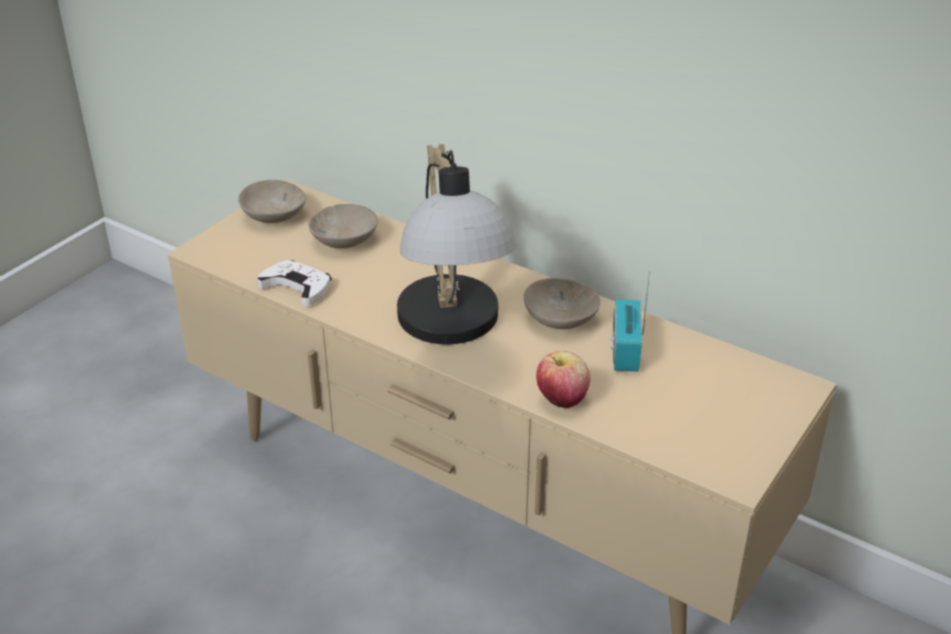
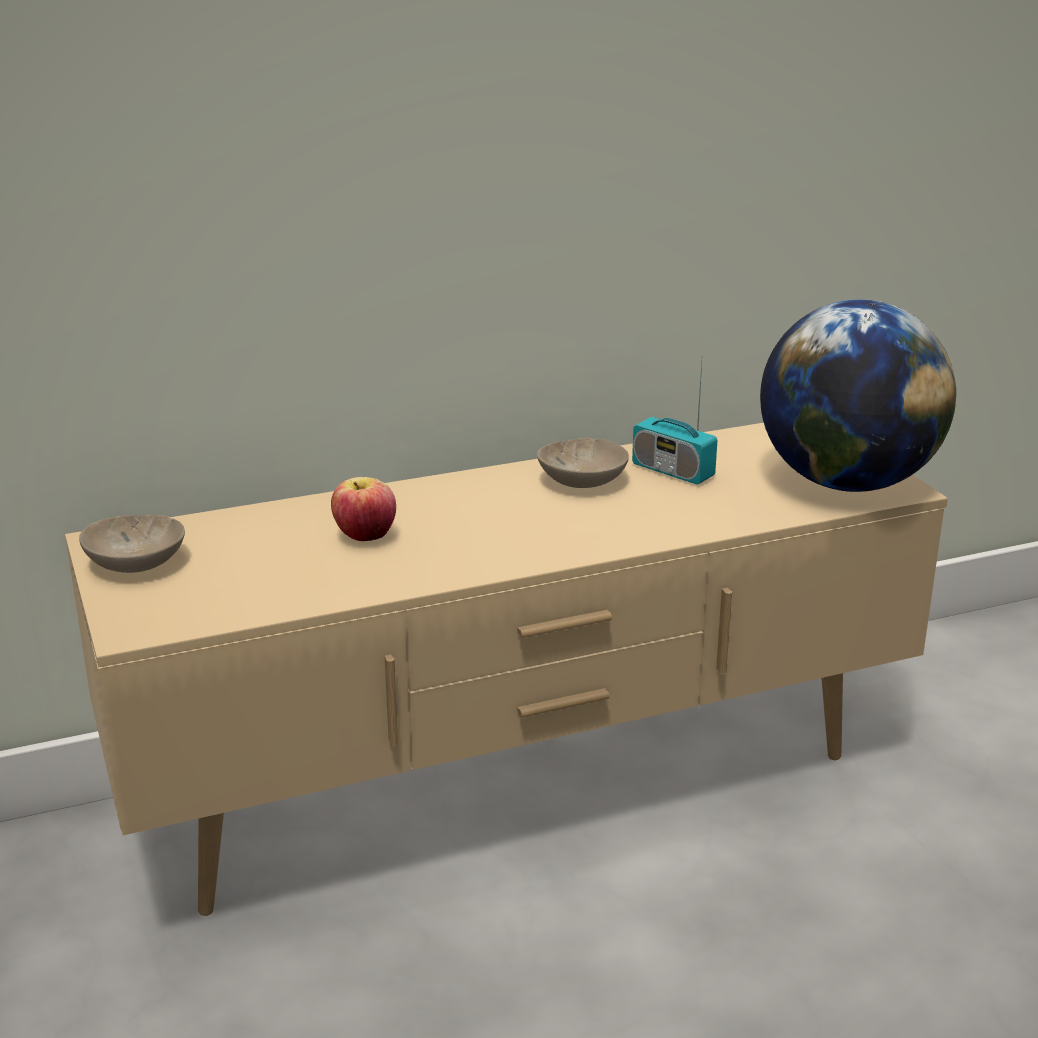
camera: 55 degrees left, 10 degrees down
(297, 287) = (316, 593): white game controller -> none
(345, 241) = (268, 538): beige bowl -> none
(452, 331) = (531, 536): table lamp -> none
(562, 399) = (712, 522): apple -> apple (365, 536)
(712, 442) = (847, 483): none -> globe

